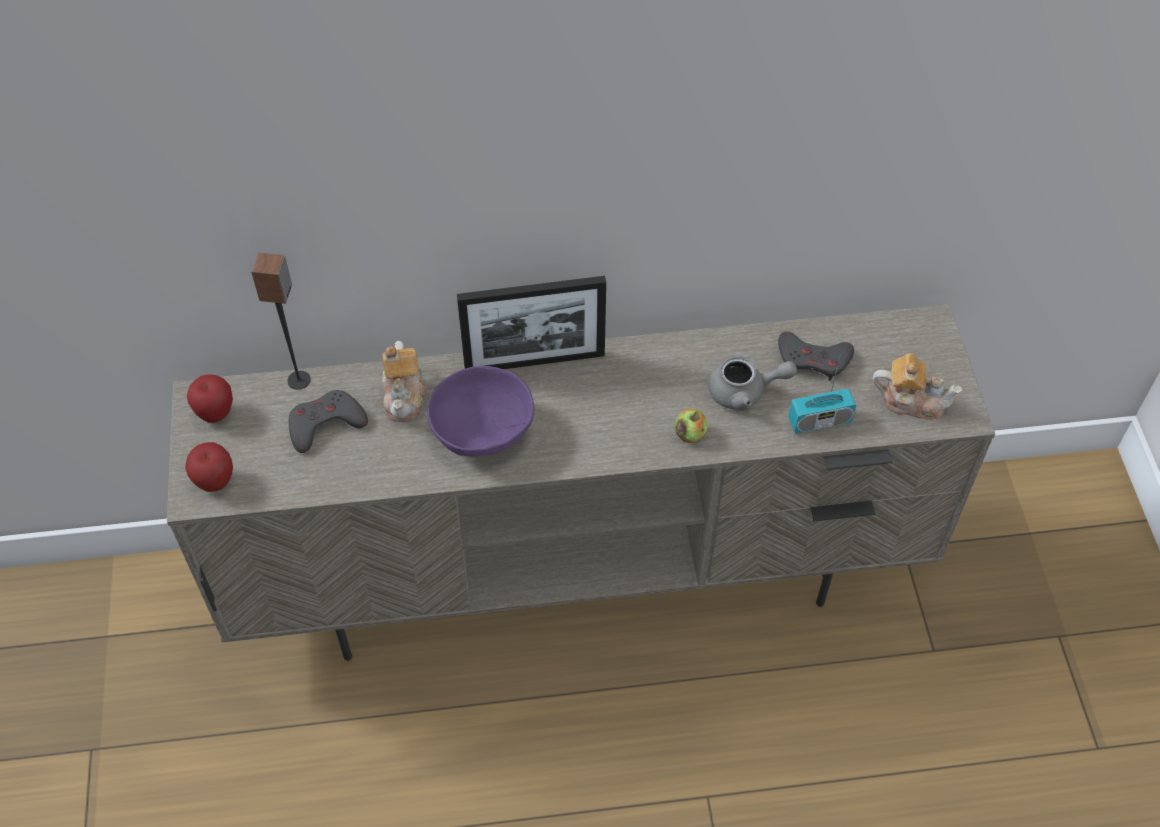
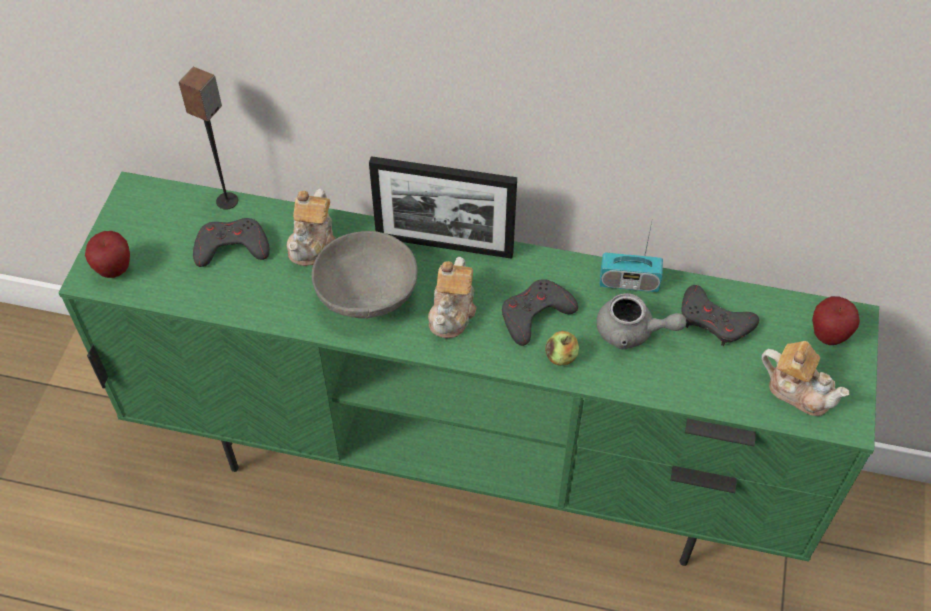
camera: 20 degrees right, 0 degrees up
(216, 413) = (143, 209): apple -> apple (828, 335)
(483, 432) = (368, 296): purple bowl -> grey bowl
(571, 423) = (453, 312): none -> teapot
(582, 576) = (470, 464): beige tv stand -> green tv stand
(649, 402) = (535, 315): none -> grey game controller
(819, 421) = (695, 382): radio -> radio (629, 282)

